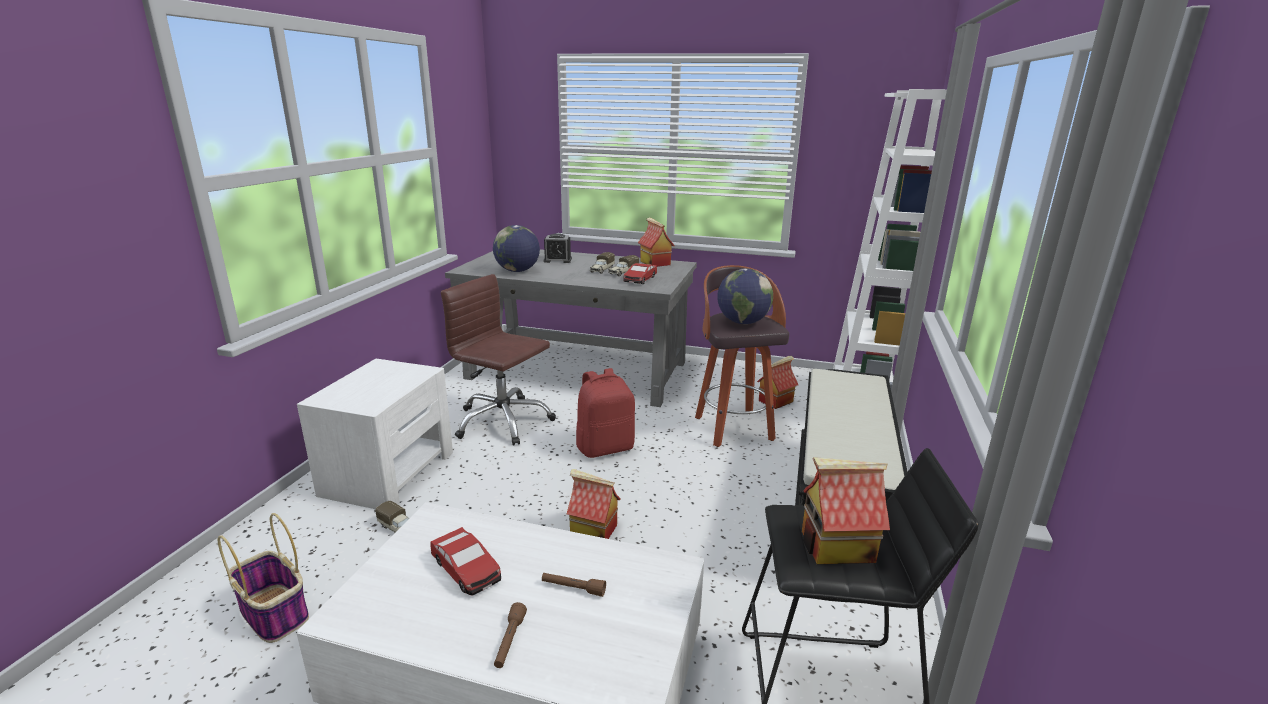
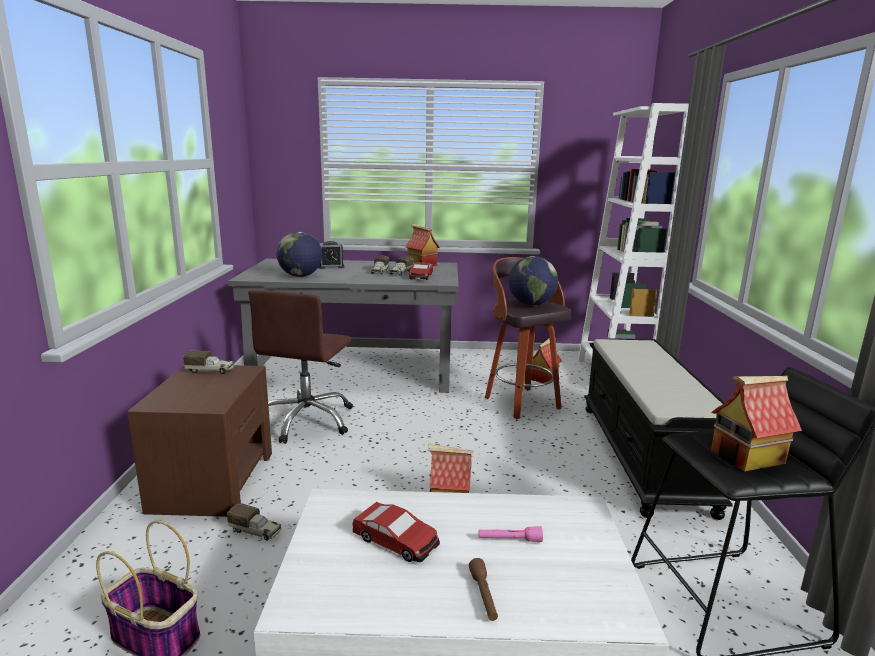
camera: 15 degrees left, 5 degrees down
(389, 472) = (214, 480): white nightstand -> brown nightstand
(391, 368) = (210, 371): none -> toy truck
(503, 421) = (307, 420): brown office chair -> brown office chair turned 90 degrees counterclockwise
(573, 588) = (509, 540): brown flashlight -> pink flashlight
(605, 447) = (419, 431): red backpack -> none

